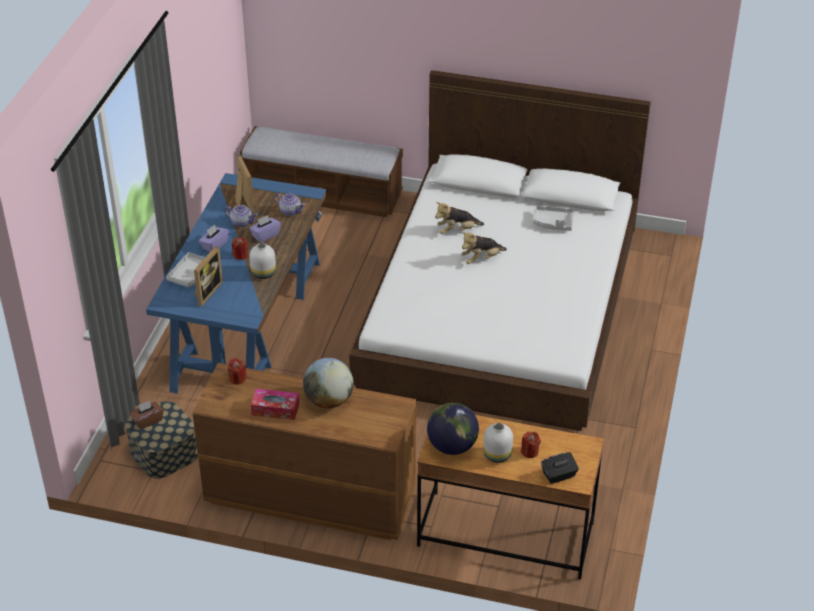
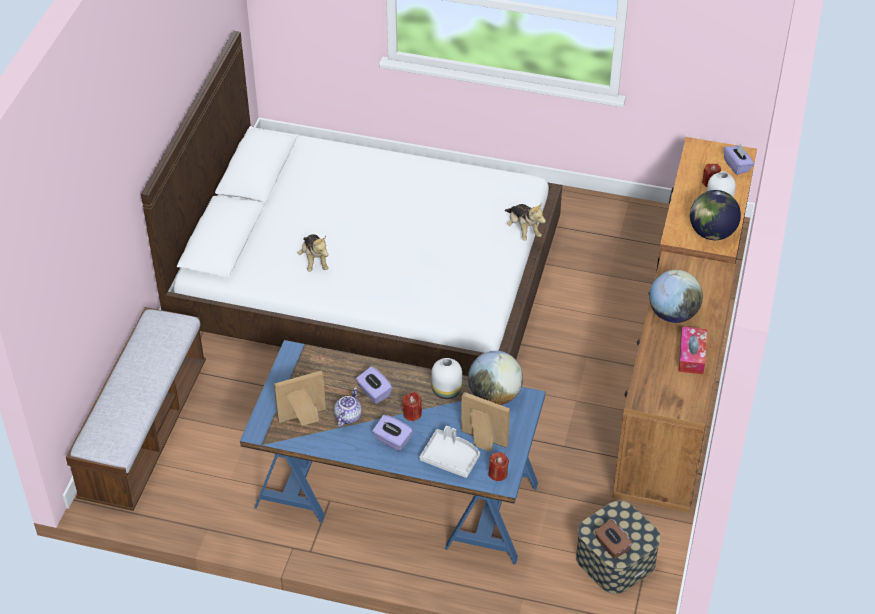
camera: 90 degrees left, 5 degrees up
(237, 378) = (648, 389): red candle -> red candle (498, 473)
(255, 300) = (495, 395): none -> globe
(290, 211) = (327, 371): teapot -> none
(481, 259) = (366, 242): plush toy -> plush toy (523, 230)
(553, 223) = (306, 185): grey tray -> none
(559, 475) = (737, 166): black tissue box -> purple tissue box

